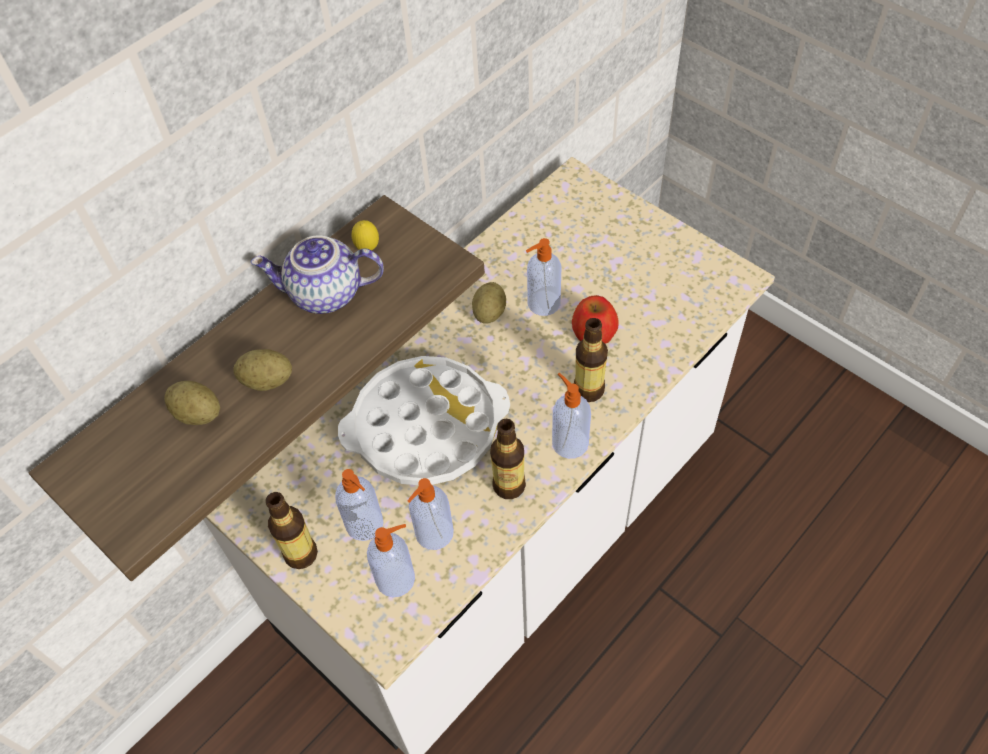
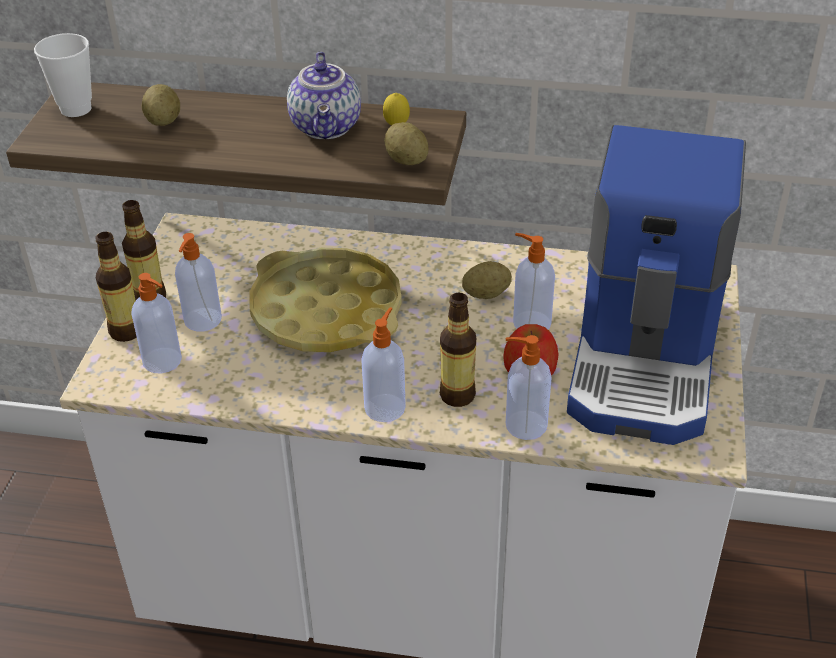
camera: 55 degrees right, 15 degrees down
(102, 480) = (76, 109): none -> cup
(267, 381) = (219, 137): potato -> potato (406, 160)
(325, 295) = (327, 127): teapot -> teapot turned 150 degrees counterclockwise
(426, 427) = (326, 311): white tray -> yellow tray
(433, 534) = (221, 363): soap dispenser -> soap dispenser (524, 425)
(509, 486) = (306, 388): bottle -> bottle (126, 331)
(629, 259) = (647, 358): none -> coffee machine

